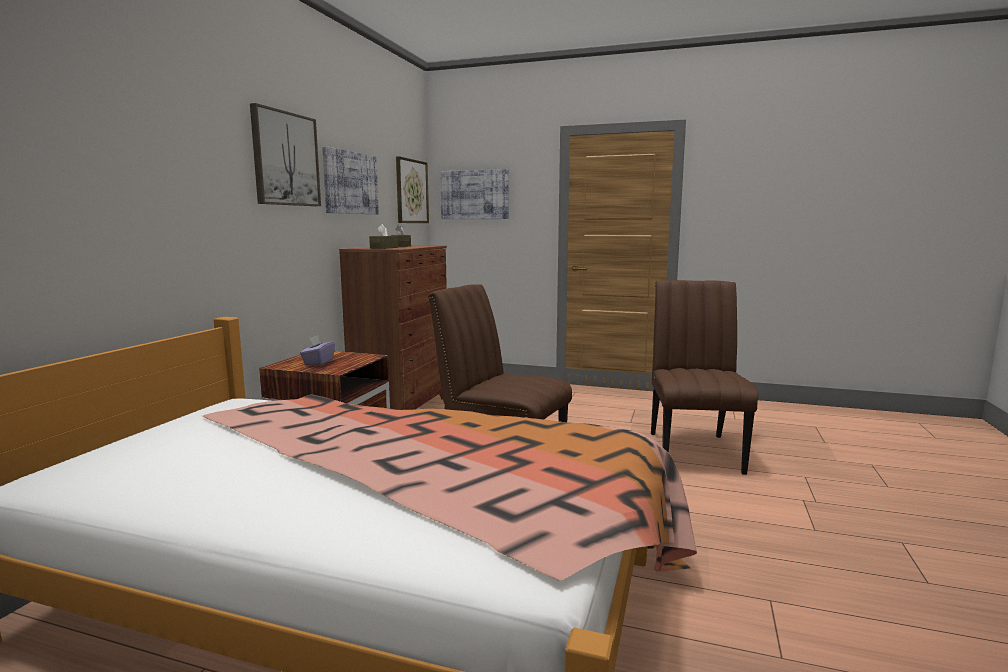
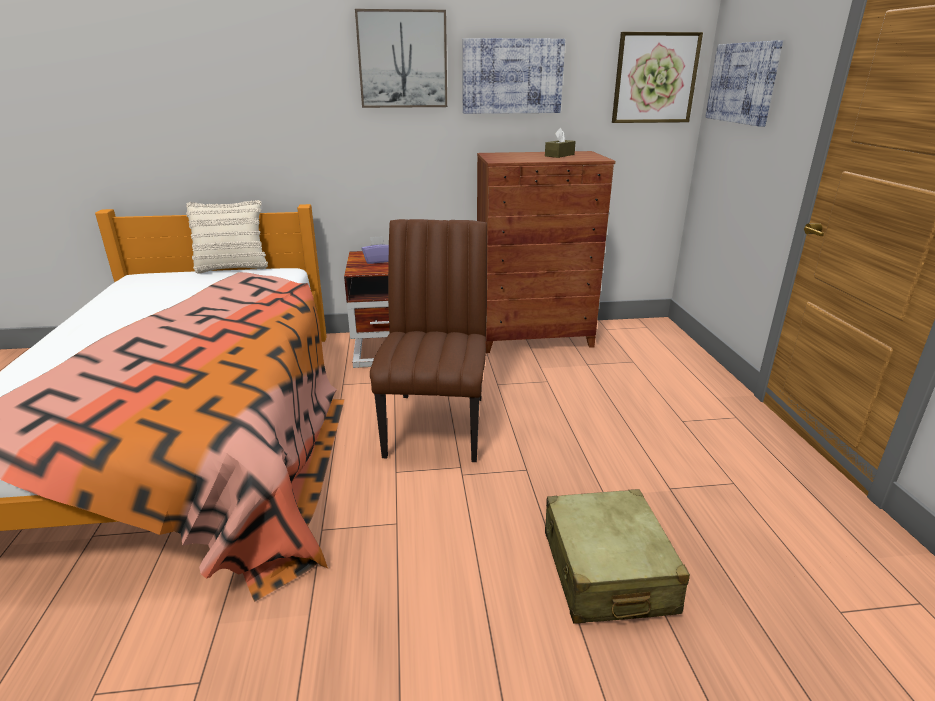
camera: 65 degrees right, 15 degrees up
(163, 421) = (233, 268): none -> beige pillow
(384, 248) = (506, 157): brown tissue box -> none
(694, 452) = (606, 571): brown chair -> beige suitcase

